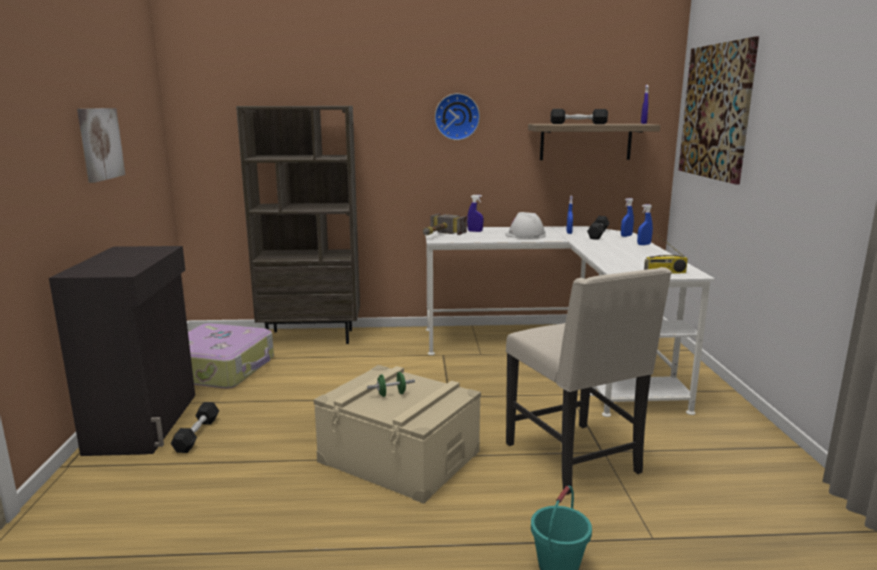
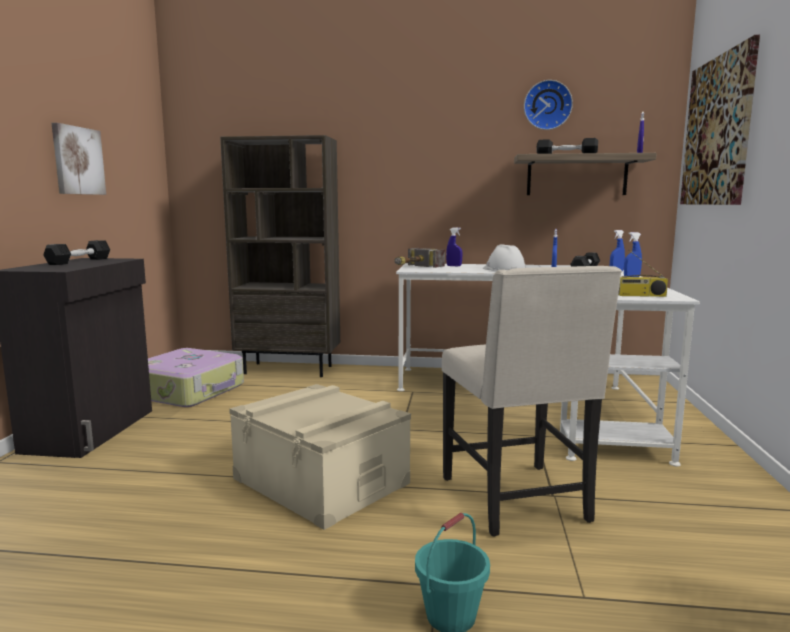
camera: 10 degrees right, 5 degrees down
(197, 435) = (132, 444): black dumbbell -> black dumbbell (79, 261)
(391, 394) = (312, 409): green dumbbell -> none
(456, 116) = (440, 150): wall clock -> wall clock (547, 105)

